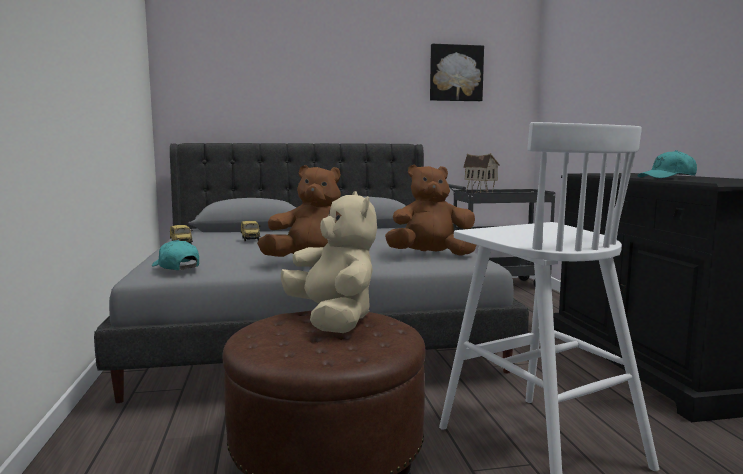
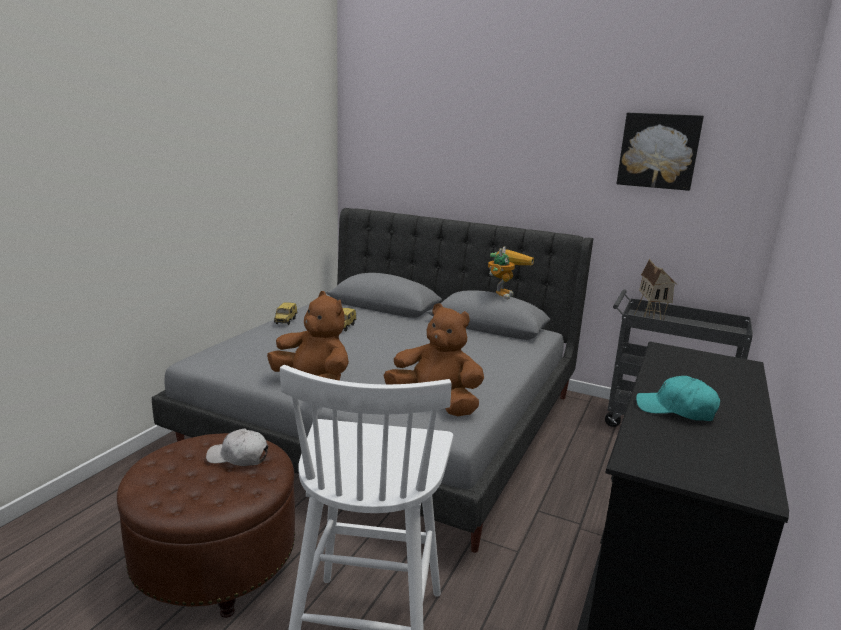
camera: 35 degrees right, 10 degrees up
(176, 267) = (218, 358): turquoise cap -> none
(333, 320) = (238, 457): beige plush toy -> white cap
(369, 195) = (503, 293): none -> toy robot

